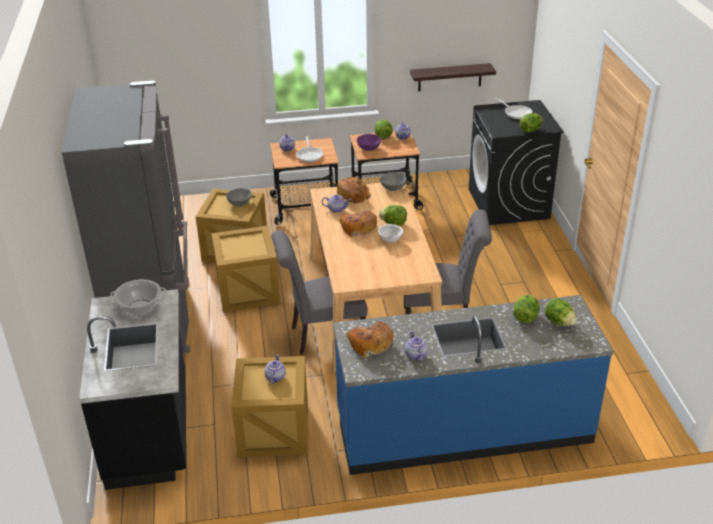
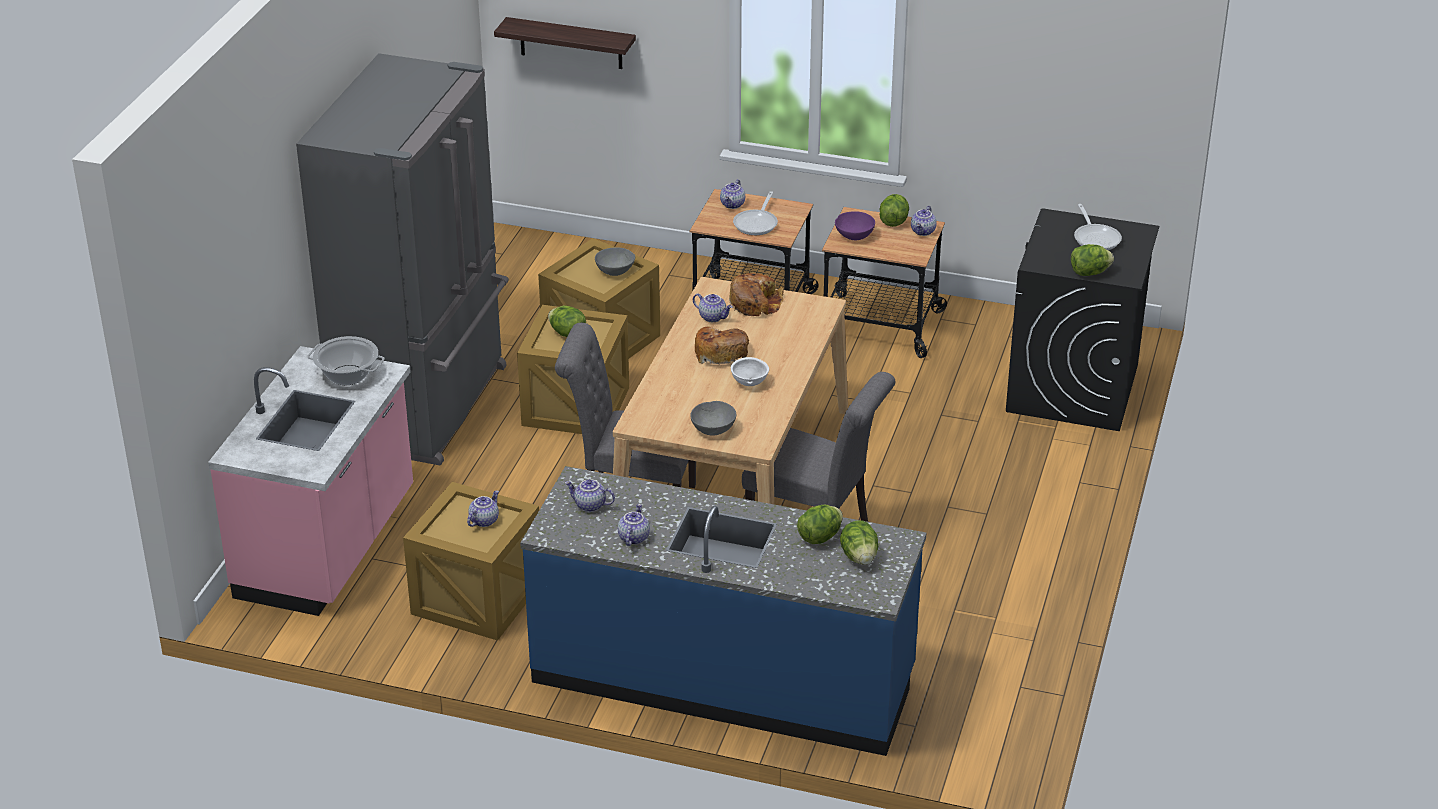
camera: 25 degrees right, 0 degrees up
(150, 430) = (328, 547): black counter -> pink counter
(370, 343) = (589, 506): bread -> teapot
(393, 188) = (821, 307): grey bowl -> grey bowl (713, 429)
(393, 223) = (775, 360): lettuce -> lettuce (567, 333)
(450, 77) = (1031, 150): shelf -> shelf (571, 43)

